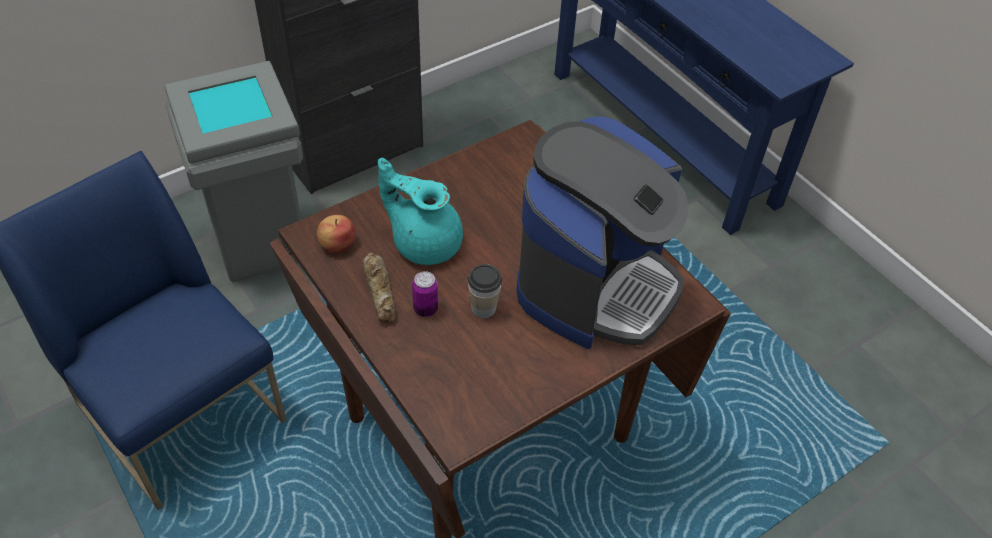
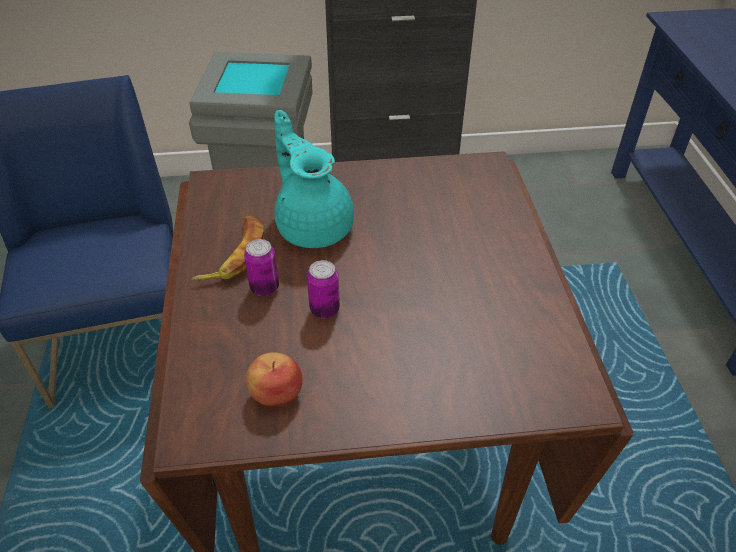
camera: 30 degrees right, 5 degrees down
(337, 244) = (230, 200): apple -> apple (276, 393)
(380, 291) = (235, 254): bread -> banana
(483, 308) = (324, 309): cup -> can
(596, 284) = (470, 332): coffee machine -> none

